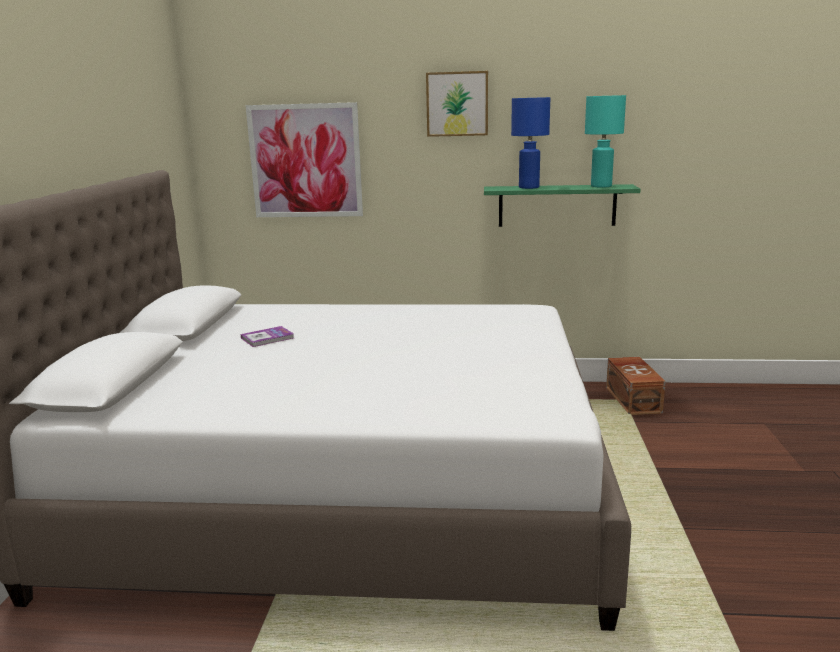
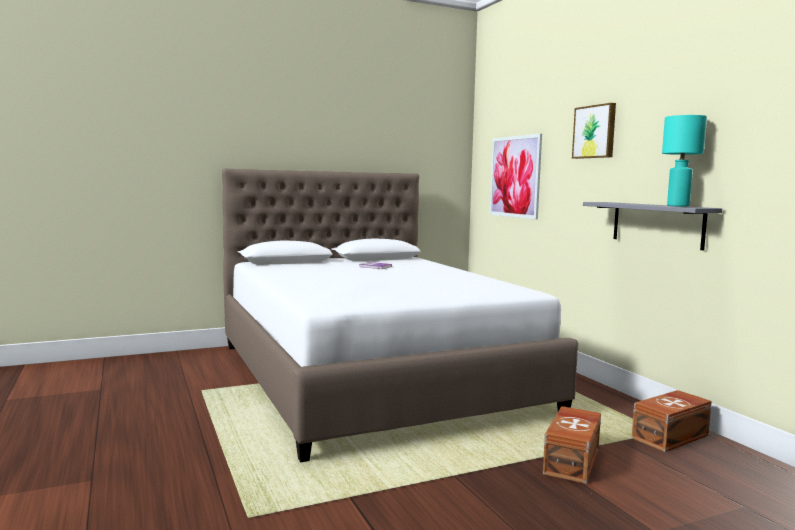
camera: 60 degrees right, 10 degrees down
(529, 187) = (623, 203): blue table lamp -> none
(557, 205) = (657, 224): green shelf -> grey shelf
(667, 456) = (573, 461): none -> brown storage box

